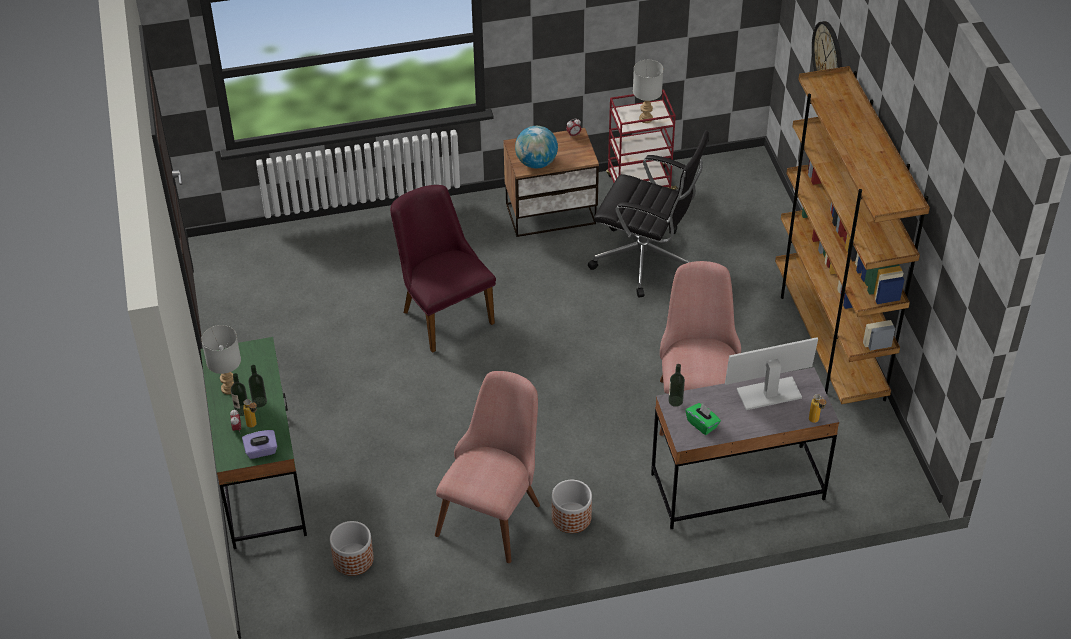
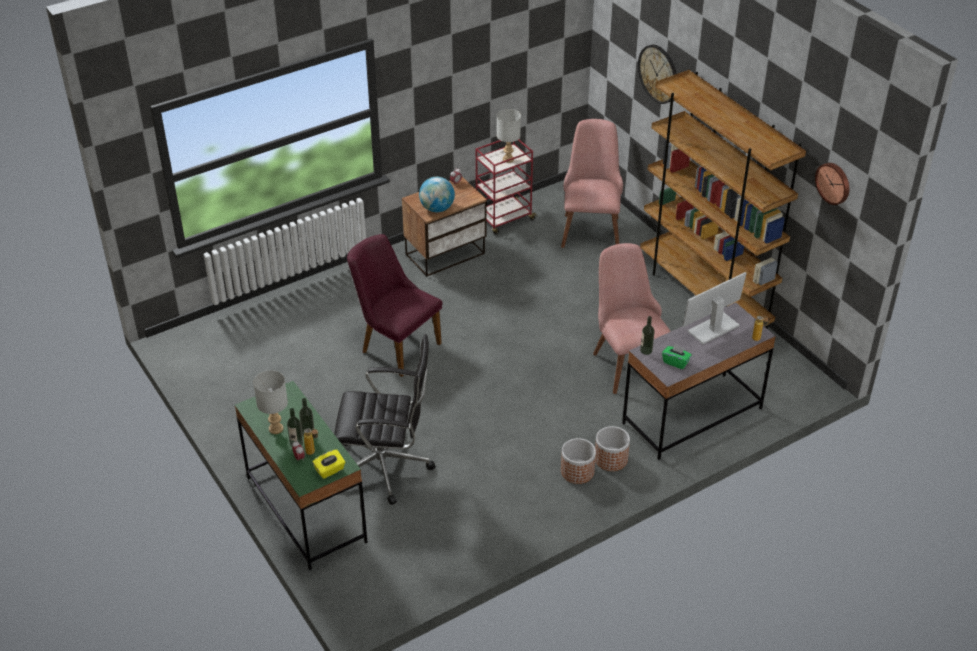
camera: 20 degrees left, 5 degrees down
(261, 451) = (330, 470): purple tissue box -> yellow tissue box
(353, 559) = (415, 550): planter -> planter (610, 459)
(494, 509) = (513, 482): pink chair -> pink chair (590, 226)
(646, 261) = (537, 271): black office chair -> black office chair (386, 467)
(950, 256) = (834, 183): none -> wall clock

